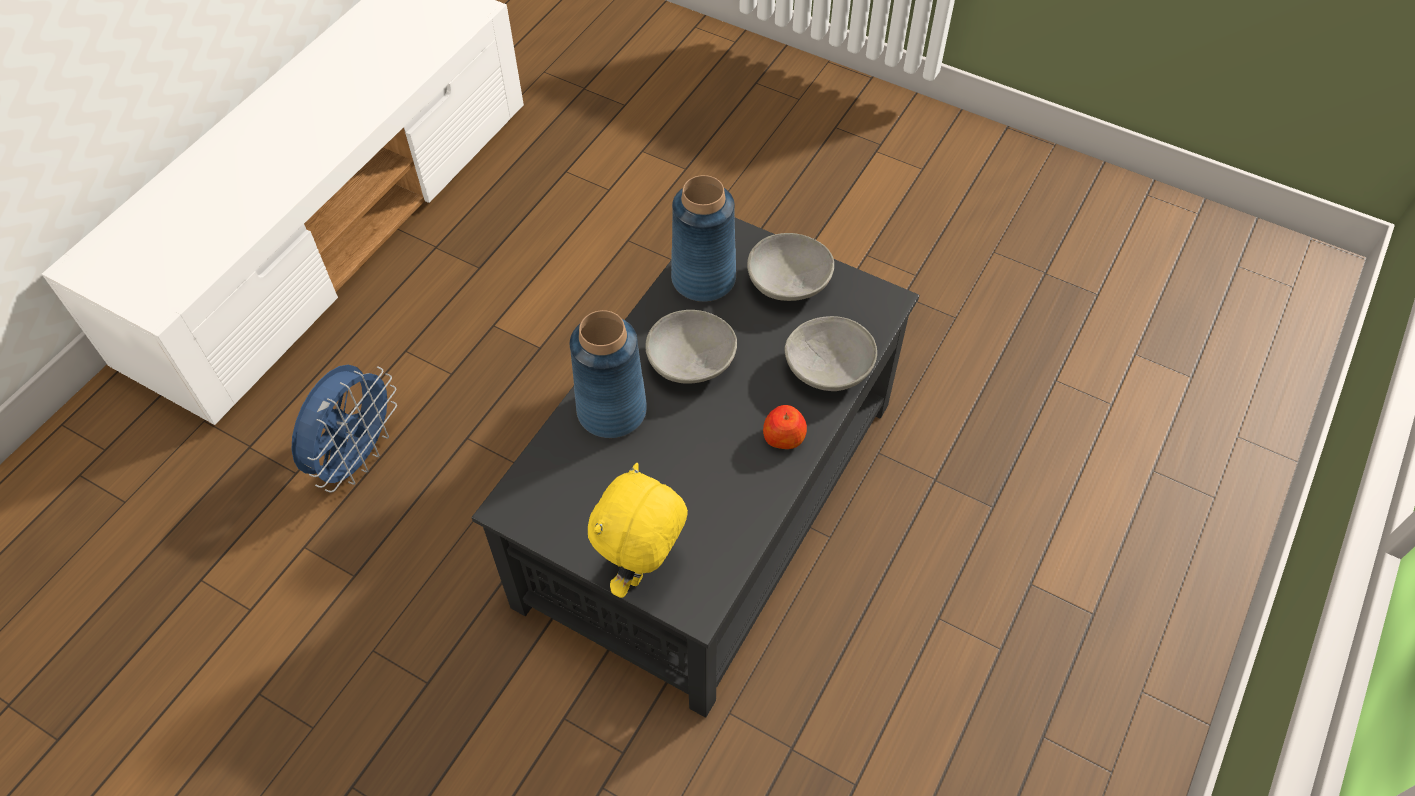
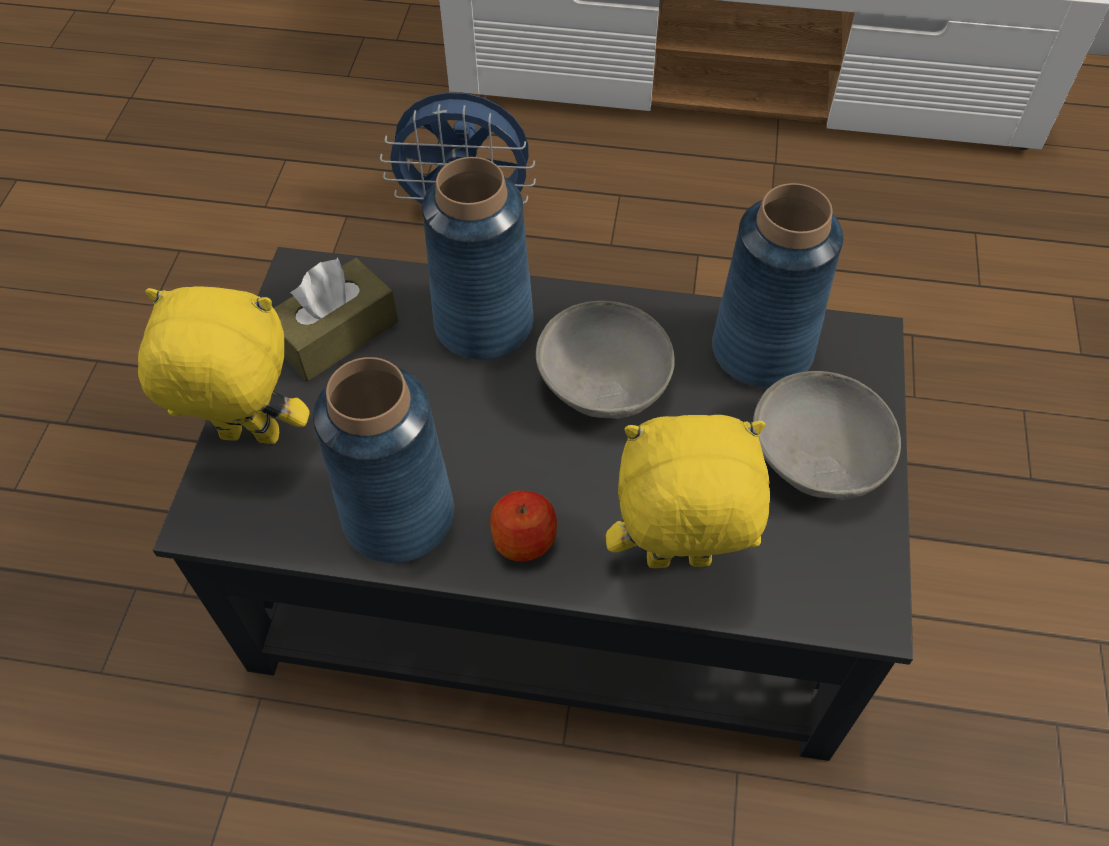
camera: 70 degrees right, 0 degrees up
(577, 497) = (336, 334): none -> brown tissue box
(741, 496) = (400, 515): none -> blue vase
(828, 370) = (677, 563): grey bowl -> yellow plush toy

